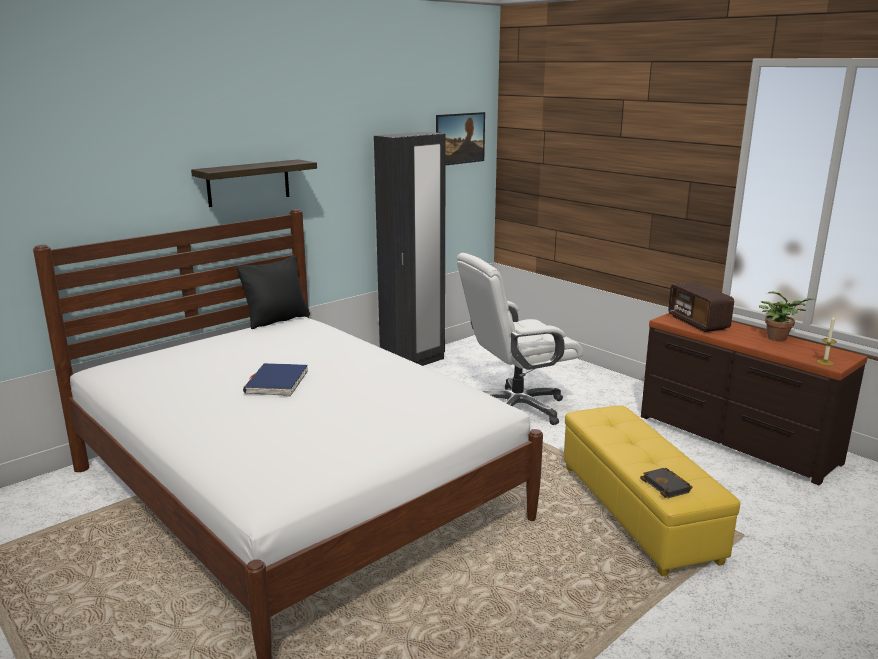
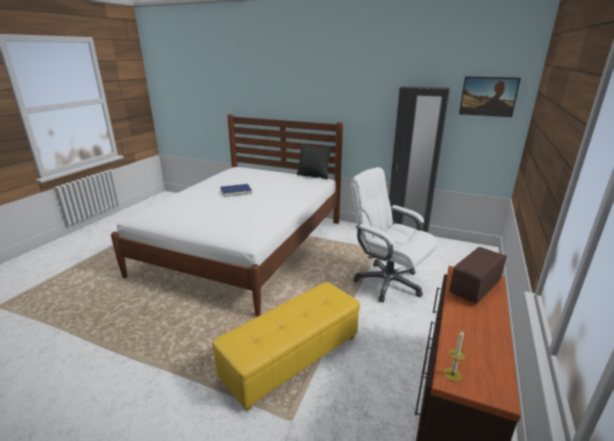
camera: 65 degrees right, 5 degrees up
(248, 183) = (321, 103): shelf -> none
(667, 486) = (243, 335): black book -> none
(779, 338) = (494, 339): potted plant -> none

